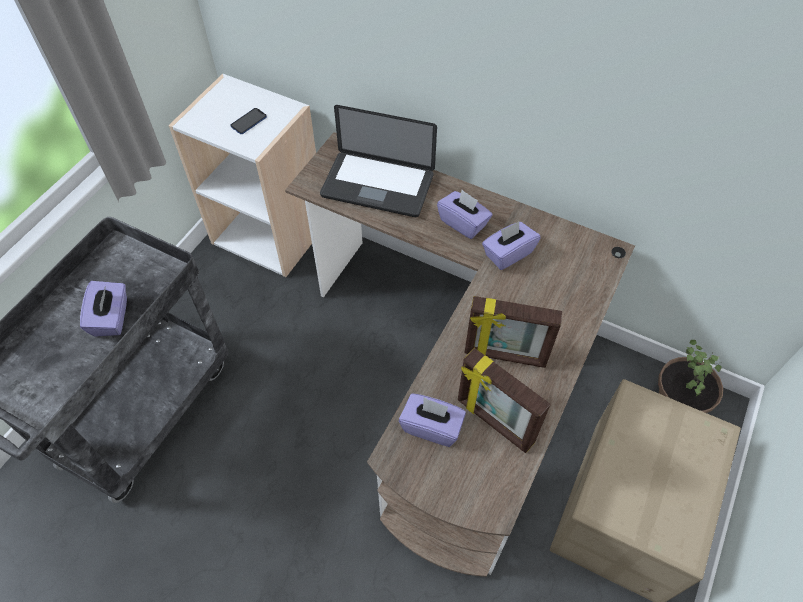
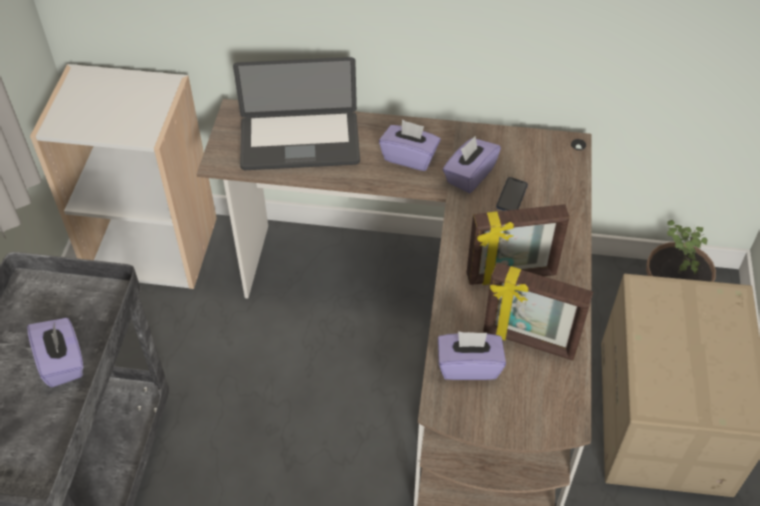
camera: 20 degrees left, 5 degrees down
(249, 122) = (126, 109): phone -> phone (511, 196)

